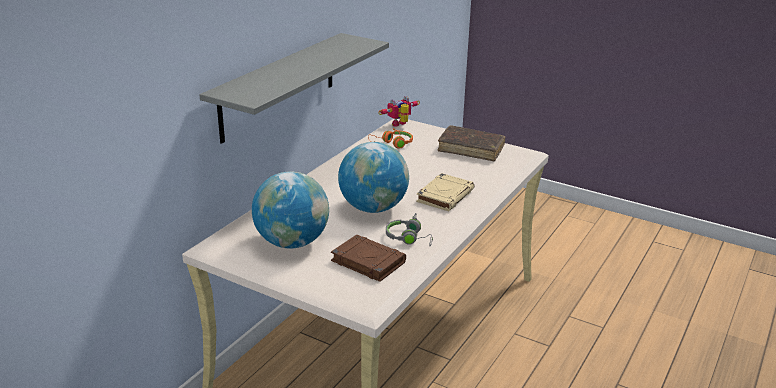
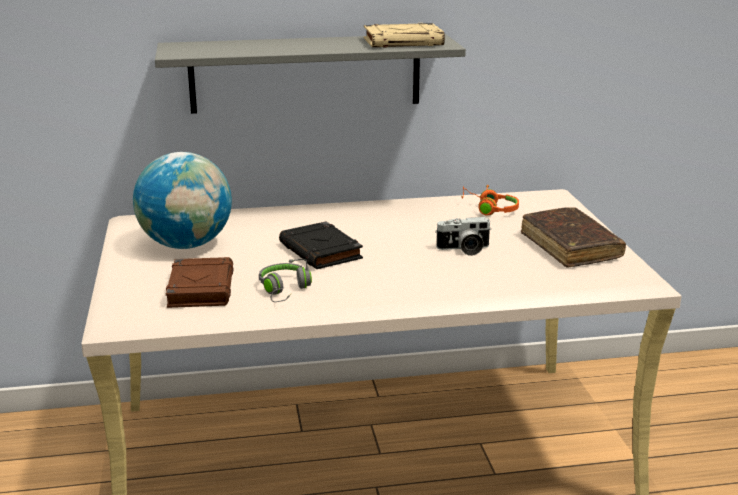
camera: 50 degrees right, 5 degrees down
(373, 208) = (321, 251): globe -> black book
(400, 125) = (544, 197): toy robot -> none
(433, 173) = (464, 249): none -> camera
(445, 196) = (420, 273): beige book -> beige book (404, 42)

